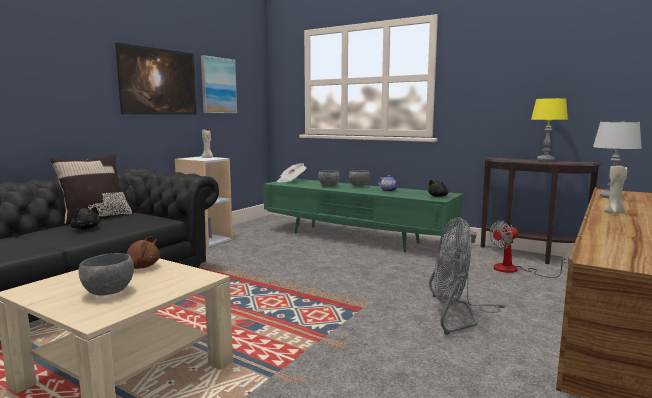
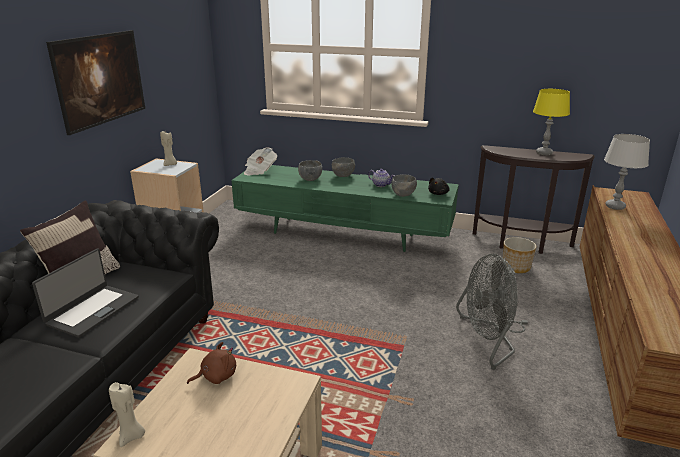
camera: 15 degrees left, 15 degrees up
(85, 228) = (92, 310): black plush toy -> laptop
(109, 292) = (222, 429): grey bowl -> grey bowl (403, 195)
(218, 85) = (162, 63): picture -> none
(514, 270) = (516, 267): fan -> planter
(614, 213) = (633, 242): beige candle -> beige candle (131, 436)

